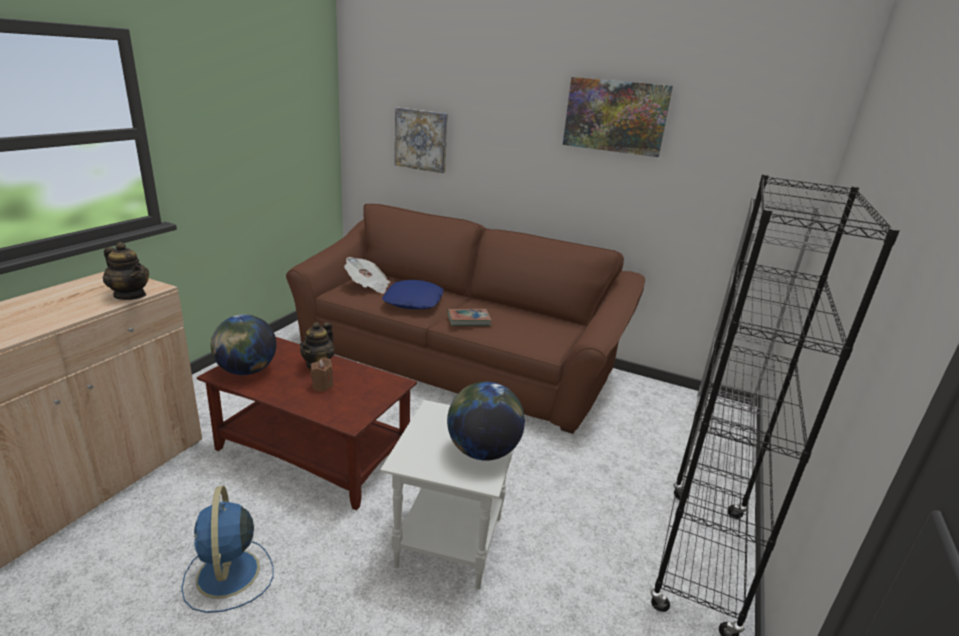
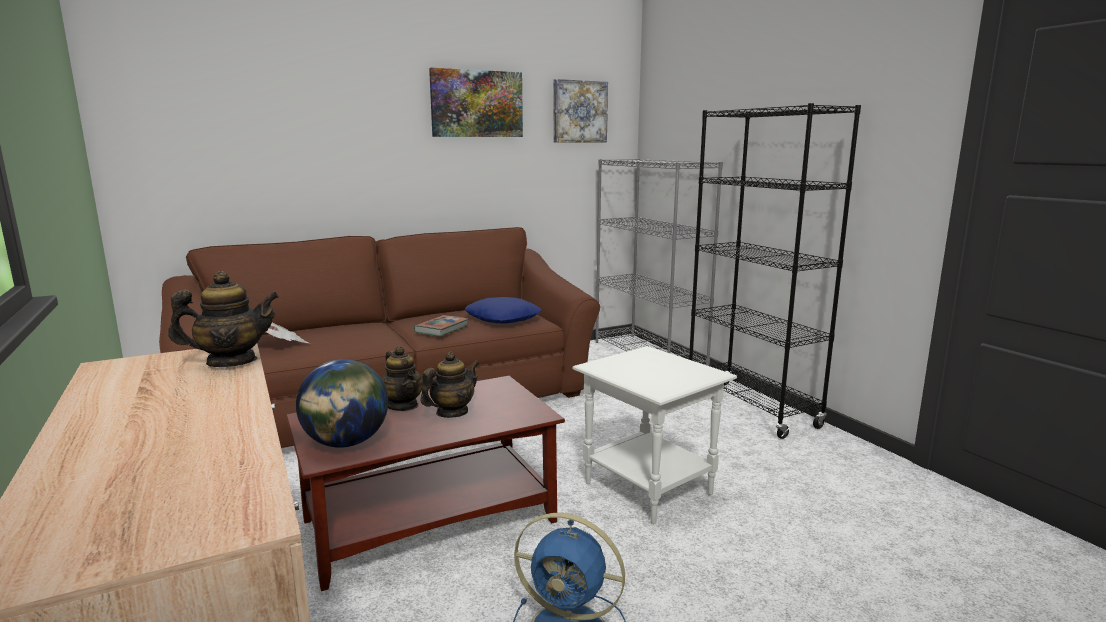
camera: 50 degrees left, 10 degrees down
(322, 386) = (452, 412): brown candle -> teapot
(414, 301) = (357, 337): blue pillow -> blue pillow (503, 318)
(421, 140) = (247, 154): picture -> picture (579, 111)
(482, 451) = (677, 365): globe -> none

